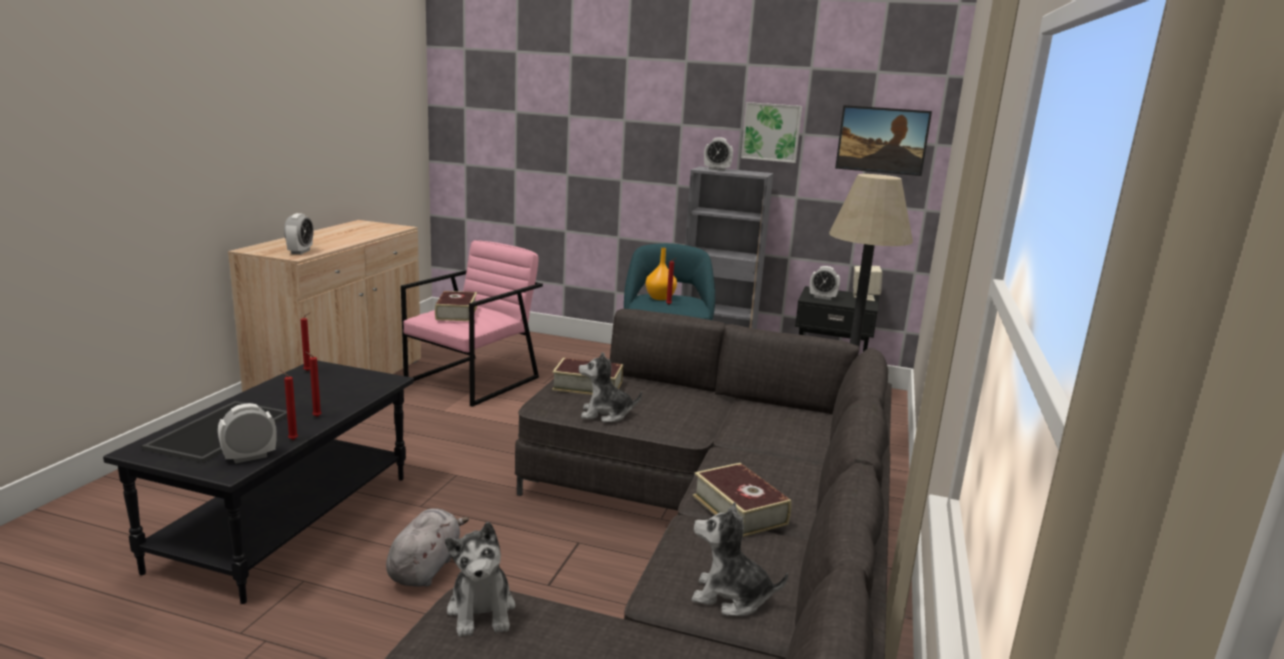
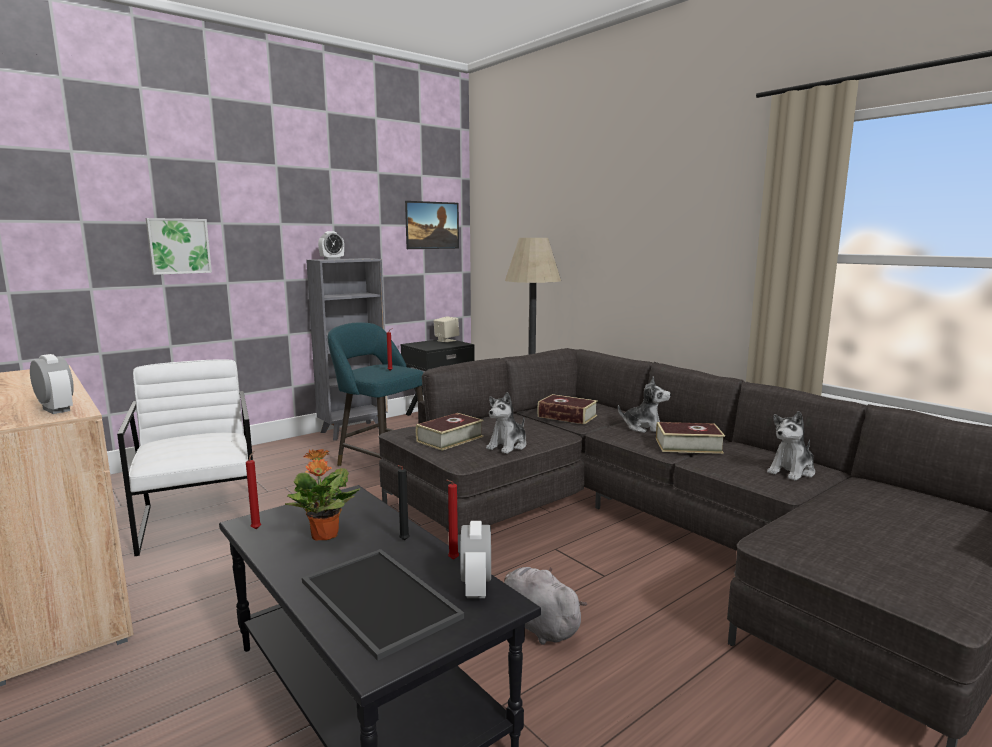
camera: 55 degrees left, 5 degrees down
(309, 392) = (324, 536): none -> potted plant
(315, 417) = (403, 541): red candle -> black candle
(456, 313) = (188, 445): book -> book (567, 416)
(473, 380) = (201, 519): pink armchair -> white armchair
(482, 610) = (792, 540): plush toy -> plush toy (644, 428)
(659, 298) = (370, 369): orange vase -> none
(771, 132) = (358, 225): picture -> picture (178, 246)
(822, 297) = (431, 346): alarm clock -> none

